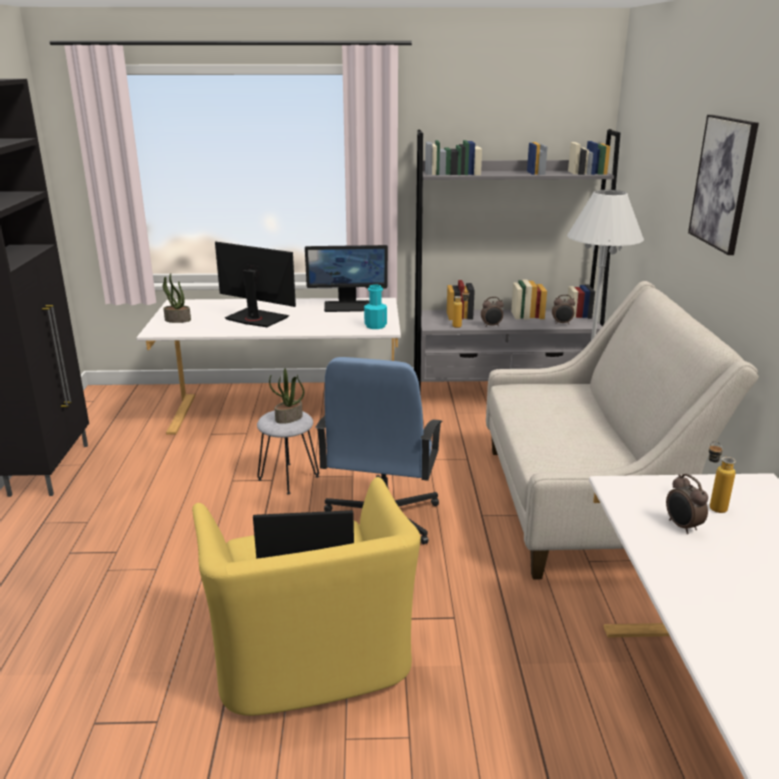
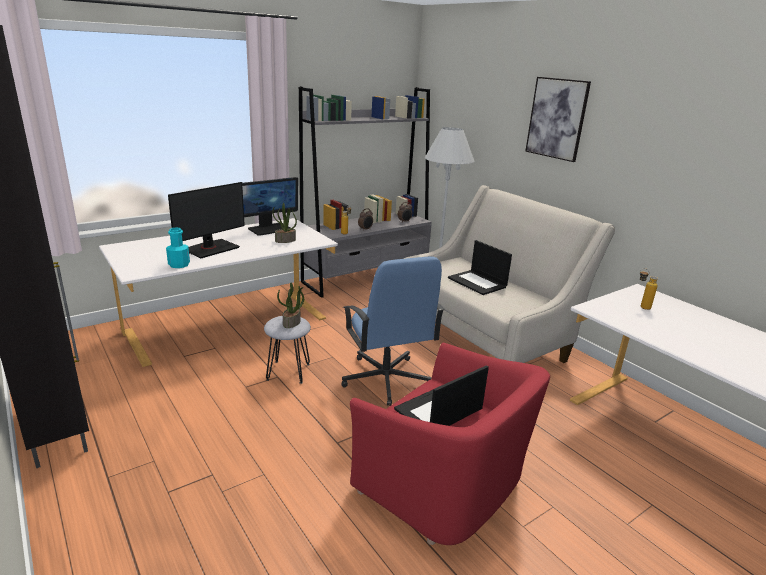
camera: 35 degrees left, 0 degrees up
(177, 320) = (140, 261): potted plant -> potted plant (285, 240)
(256, 318) = (210, 249): monitor -> monitor turned 135 degrees clockwise
(310, 653) = (443, 484): yellow armchair -> red armchair
(375, 326) = (312, 240): turquoise bottle -> turquoise bottle (179, 265)
(560, 421) = (478, 282): none -> laptop
(682, 526) = (646, 321): alarm clock -> none

